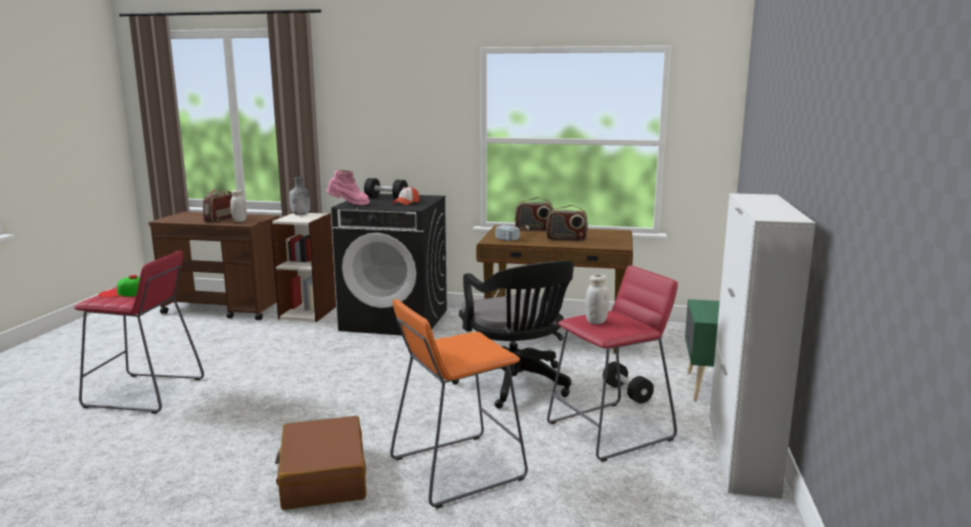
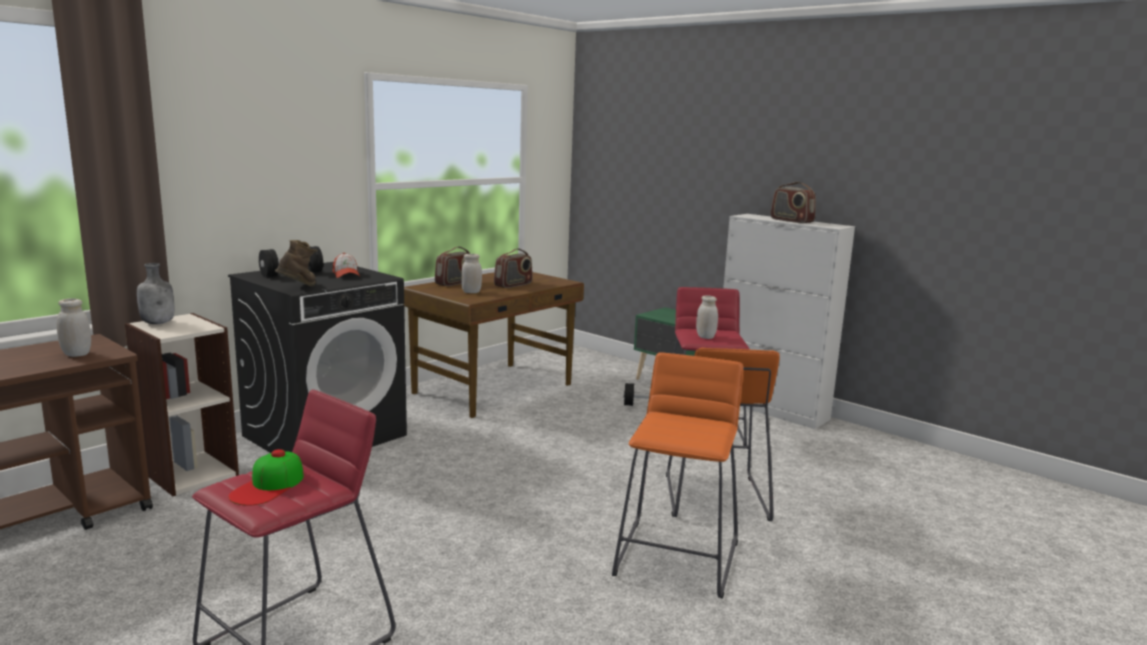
camera: 60 degrees left, 0 degrees up
(221, 219) = (29, 361): radio -> radio (791, 221)
(322, 476) = (676, 557): brown suitcase -> orange stool
(349, 205) = (298, 289): pink boot -> brown boot
(515, 237) = (471, 292): hammer -> white jar
(516, 385) = (583, 433): black office chair -> none

